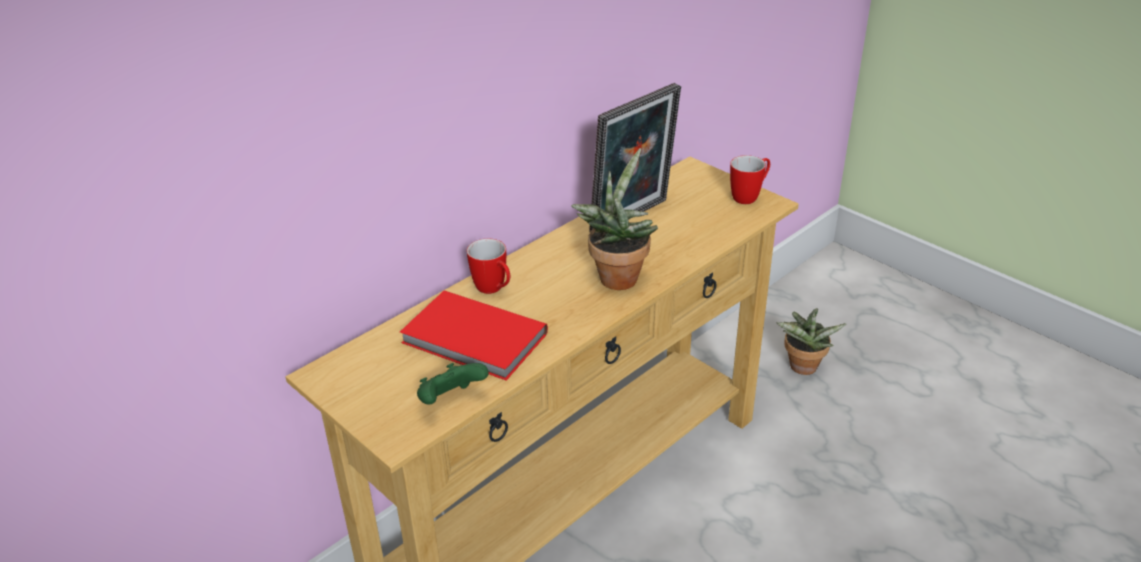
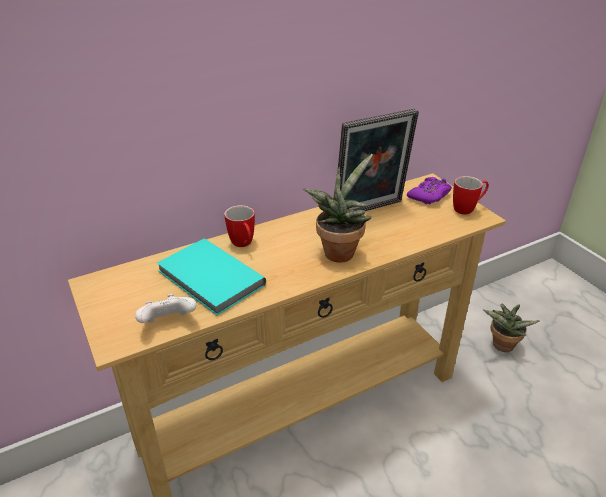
camera: 15 degrees right, 0 degrees up
(450, 400) = (168, 323): green game controller -> white game controller
(474, 340) = (210, 279): red book -> turquoise book
(697, 187) = (429, 196): none -> purple game controller

